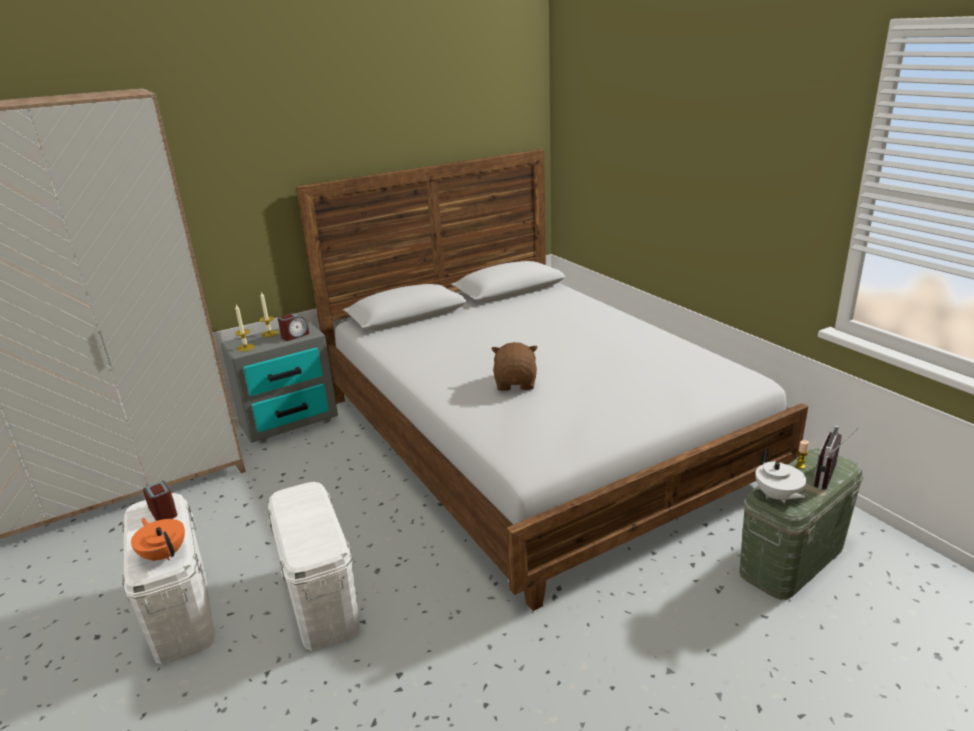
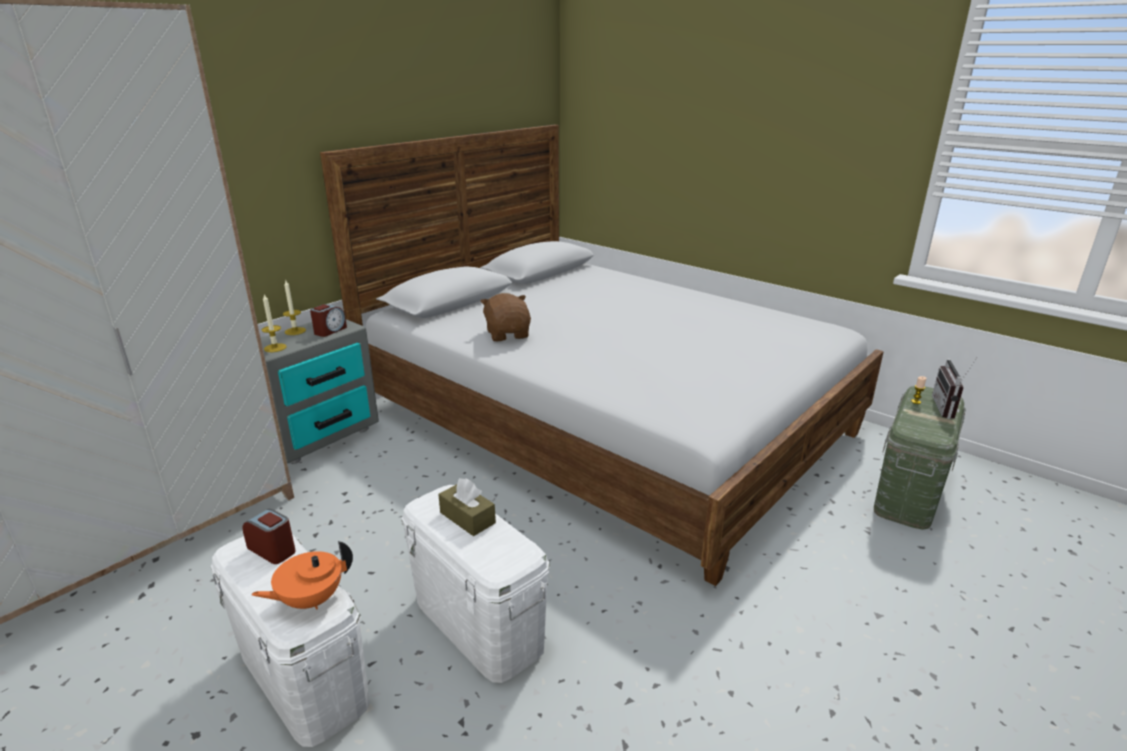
camera: 20 degrees left, 0 degrees up
(164, 554) = (310, 600): orange teapot -> orange teapot turned 60 degrees counterclockwise
(308, 511) = (467, 518): none -> brown tissue box
(516, 383) = (626, 354): brown plush toy -> brown plush toy (508, 334)
(777, 497) = (920, 430): white teapot -> none

